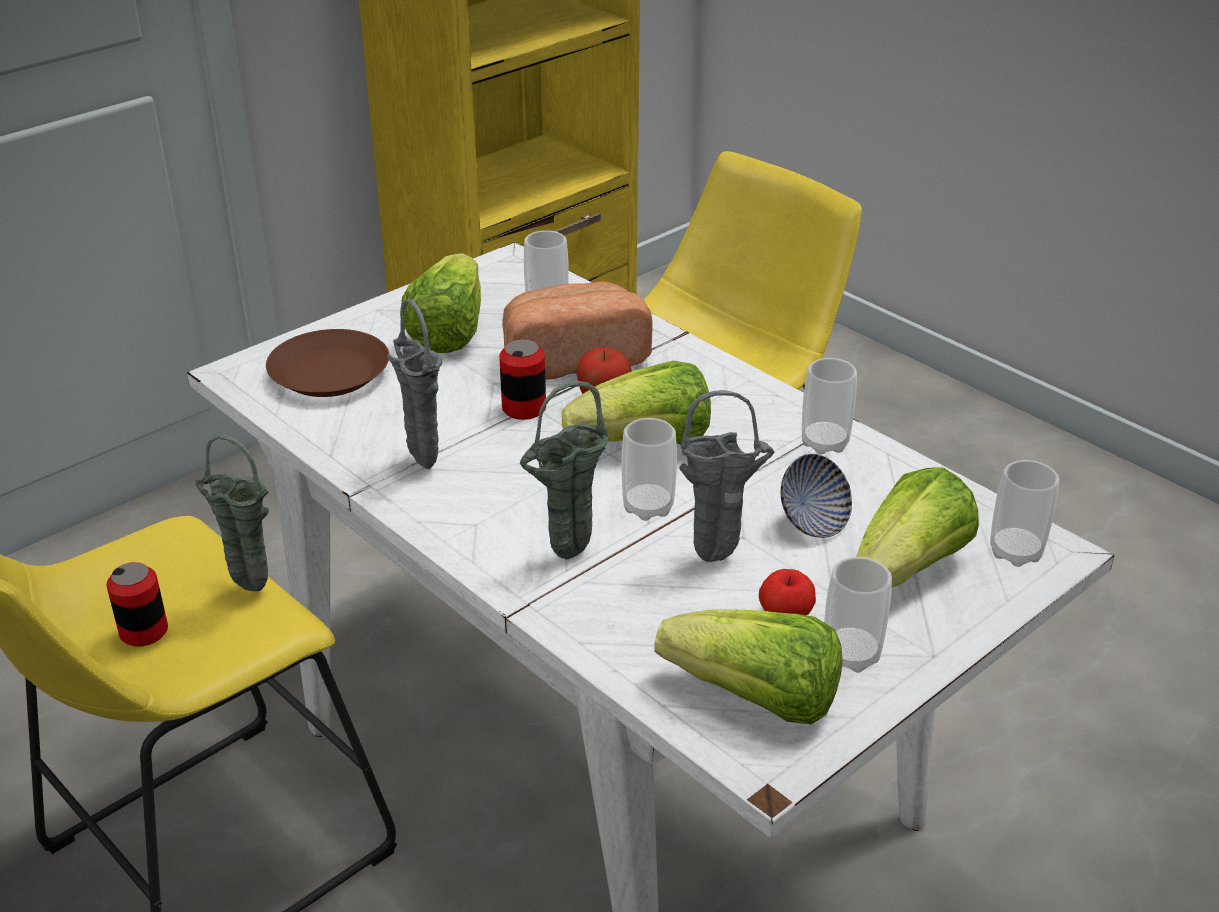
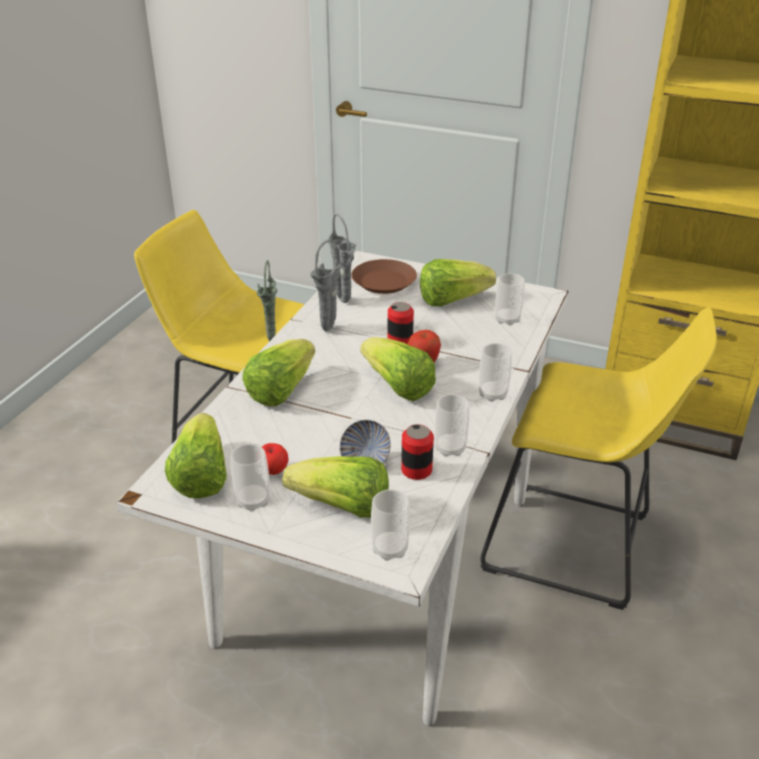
camera: 65 degrees right, 0 degrees up
(144, 631) = (234, 329): can -> can (416, 470)
(567, 557) = (281, 390): green vase -> lettuce
(572, 358) = (462, 342): bread -> none
(648, 507) = (340, 402): cup -> cup (493, 394)
(720, 559) = (310, 437): grey vase -> grey vase (344, 302)

